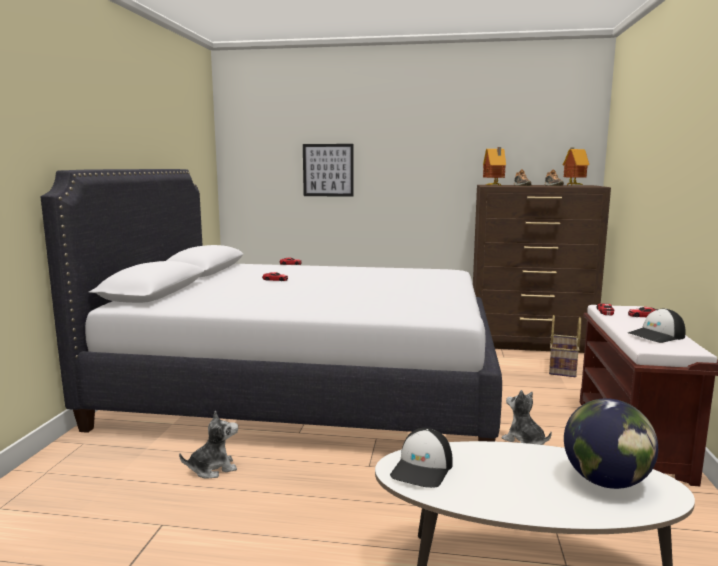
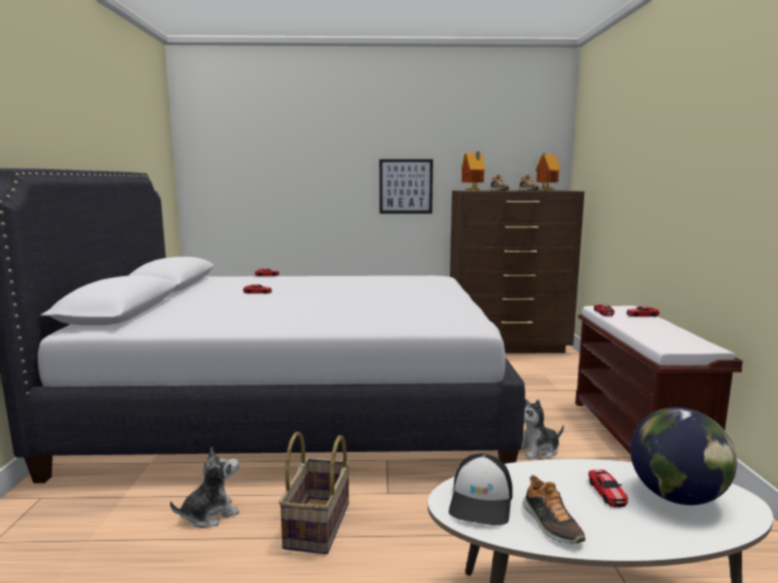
camera: 10 degrees left, 0 degrees up
(328, 170) = (299, 176): picture -> picture (405, 186)
(475, 491) = (550, 524): none -> shoe
(524, 442) = (538, 450): plush toy -> plush toy turned 60 degrees counterclockwise
(541, 472) = (607, 492): none -> toy car
(563, 368) = (548, 369): basket -> basket (319, 525)
(657, 335) = (667, 334): cap -> none

